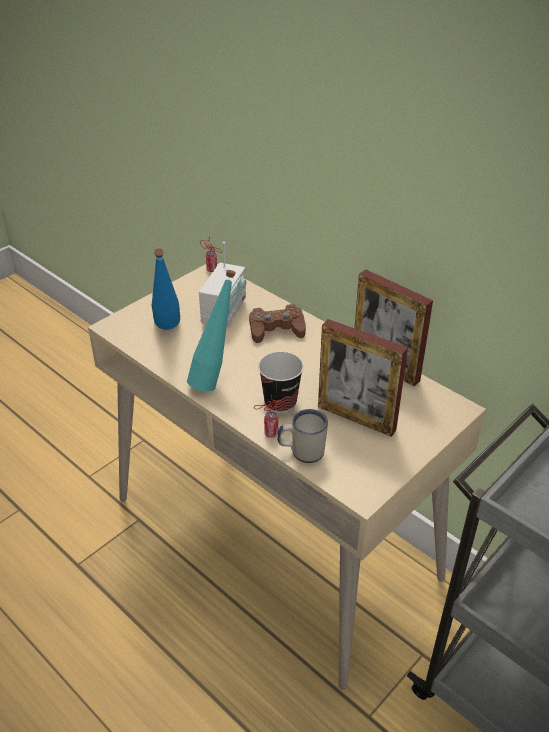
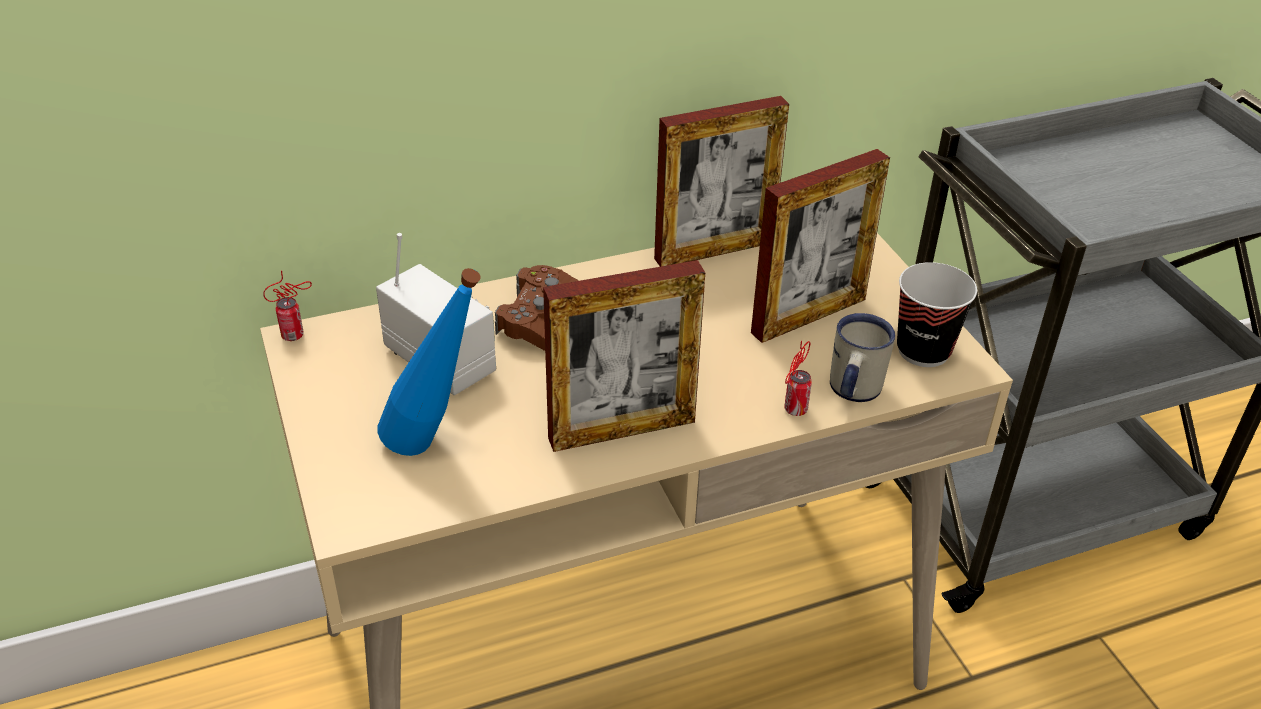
camera: 65 degrees left, 0 degrees up
(215, 380) = (622, 430): turquoise bottle -> picture frame
(280, 403) = (729, 376): cup -> cup (923, 351)

